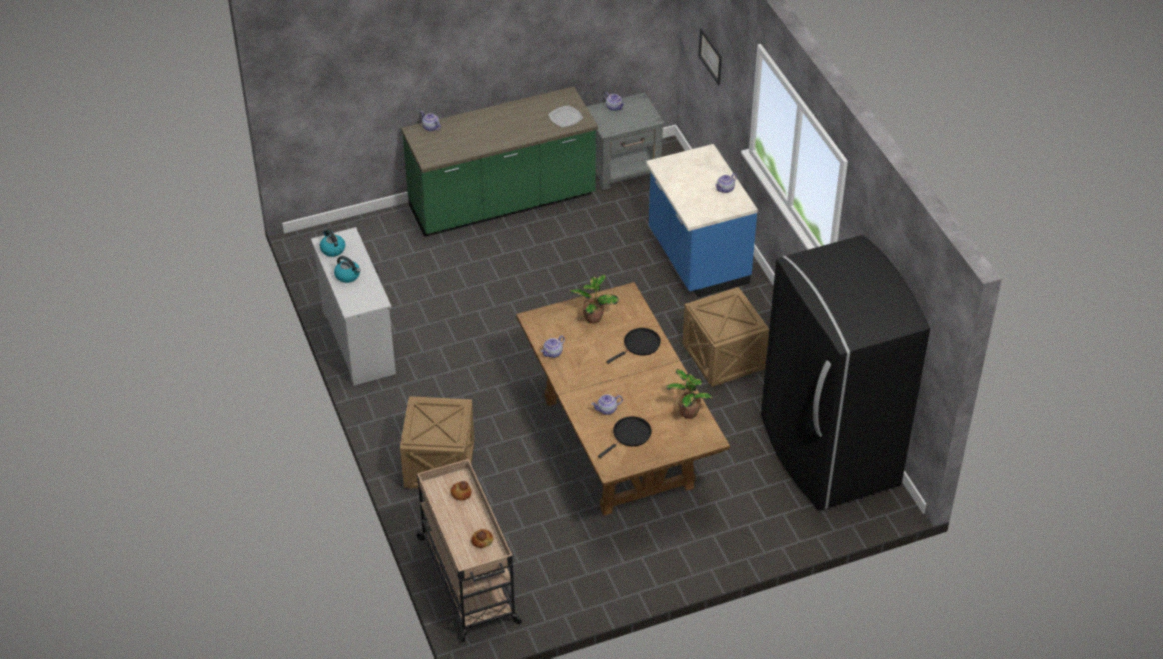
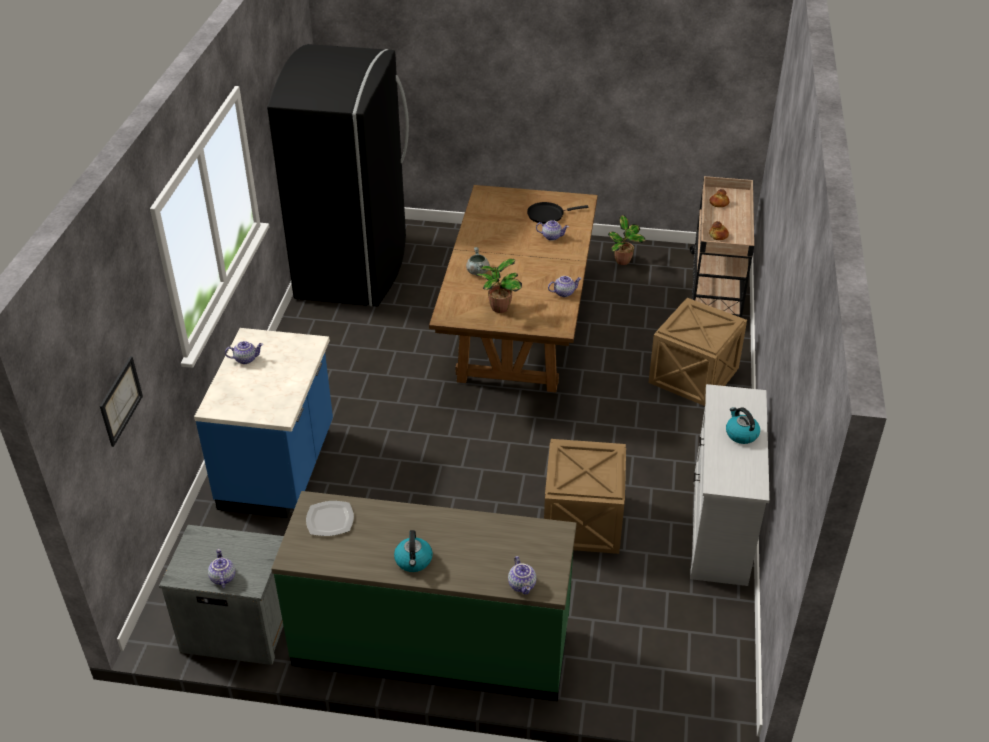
camera: 150 degrees left, 5 degrees down
(332, 249) = (746, 474): kettle -> kettle (414, 561)
(640, 345) = (477, 271): black frying pan -> grey cooking pot
(687, 412) = (485, 213): potted plant -> potted plant (623, 261)
(723, 356) = (357, 365): crate -> crate (582, 522)

